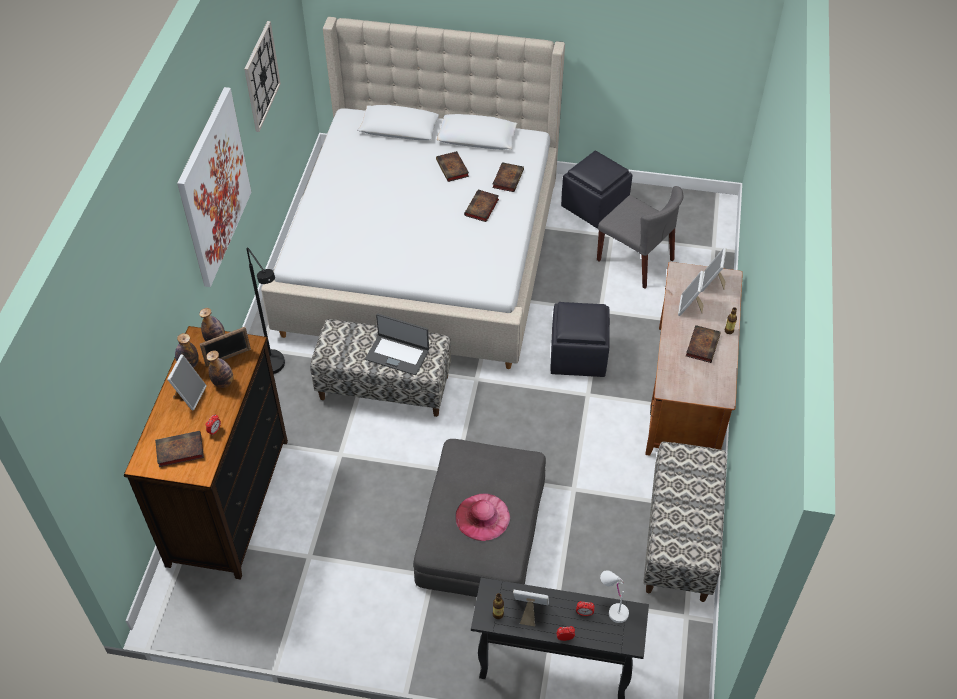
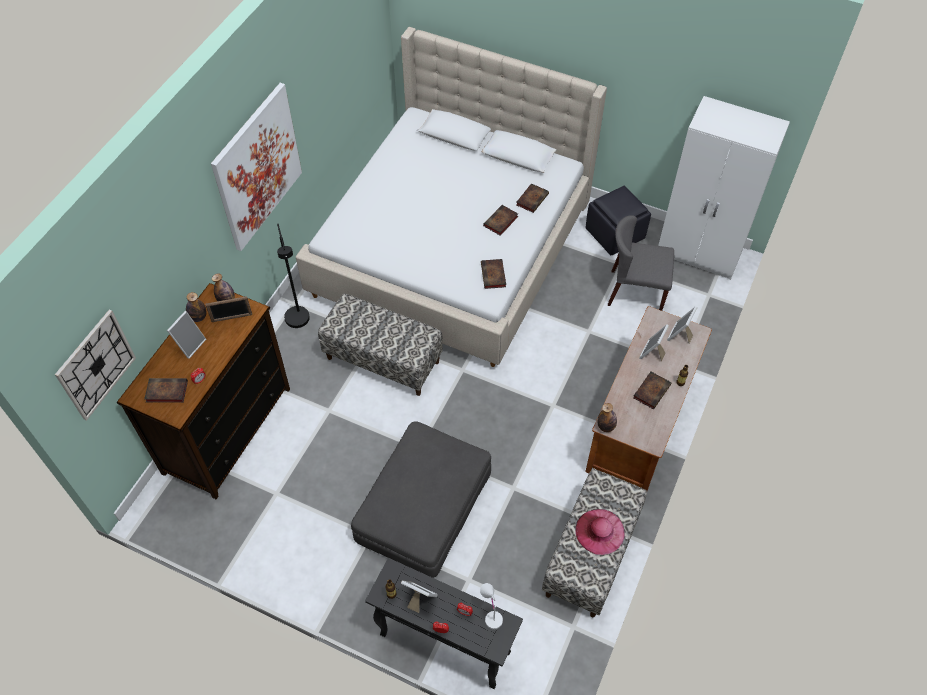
camera: 15 degrees right, 5 degrees up
(223, 382) = (220, 339): bottle -> bottle (606, 426)
(261, 76) = (329, 73): wall clock -> wall clock (96, 365)
(397, 354) = (392, 338): laptop -> none
(453, 169) = (488, 181): book -> book (493, 276)
(482, 517) = (418, 498): pink hat -> pink hat (600, 531)
(578, 356) = (556, 369): black ottoman -> none
(636, 260) = (635, 291): grey chair -> grey chair turned 135 degrees clockwise
(690, 209) = (699, 253): none -> white wardrobe

